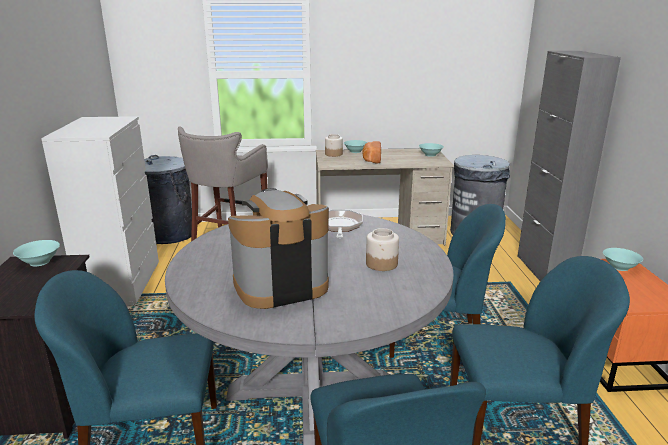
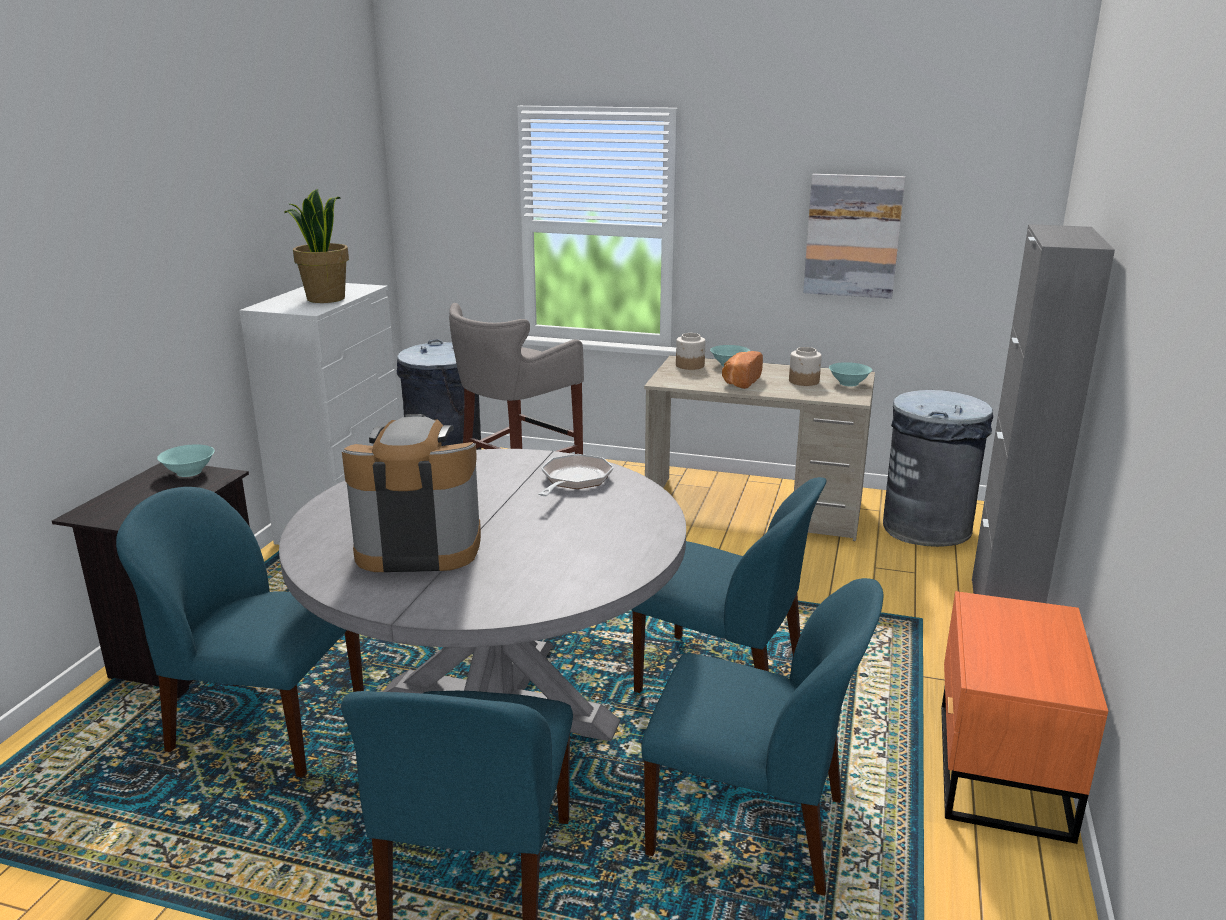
camera: 20 degrees right, 0 degrees up
(102, 126) = (325, 298): none -> potted plant
(382, 264) = (577, 541): jar -> jar (804, 381)
(417, 70) = (852, 236): none -> picture
(620, 267) = (1035, 619): turquoise bowl -> none

